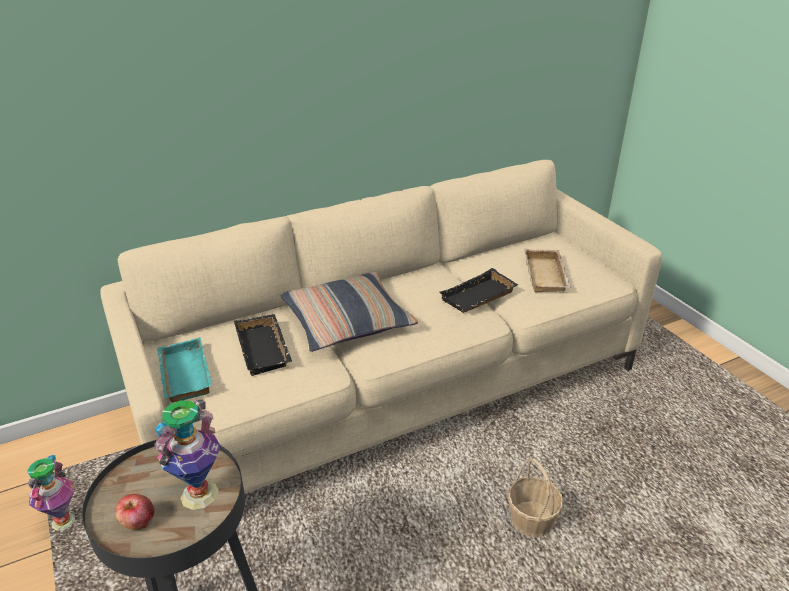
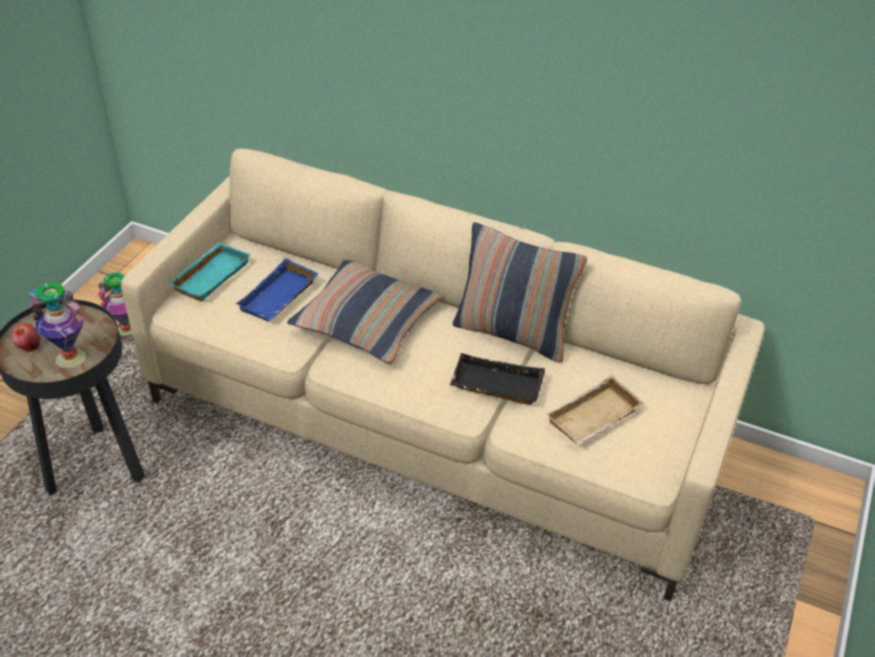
camera: 50 degrees right, 10 degrees up
(265, 349) = (279, 298): black tray -> blue tray
(436, 270) = (512, 333): none -> pillow
(531, 520) = (361, 610): basket -> none

